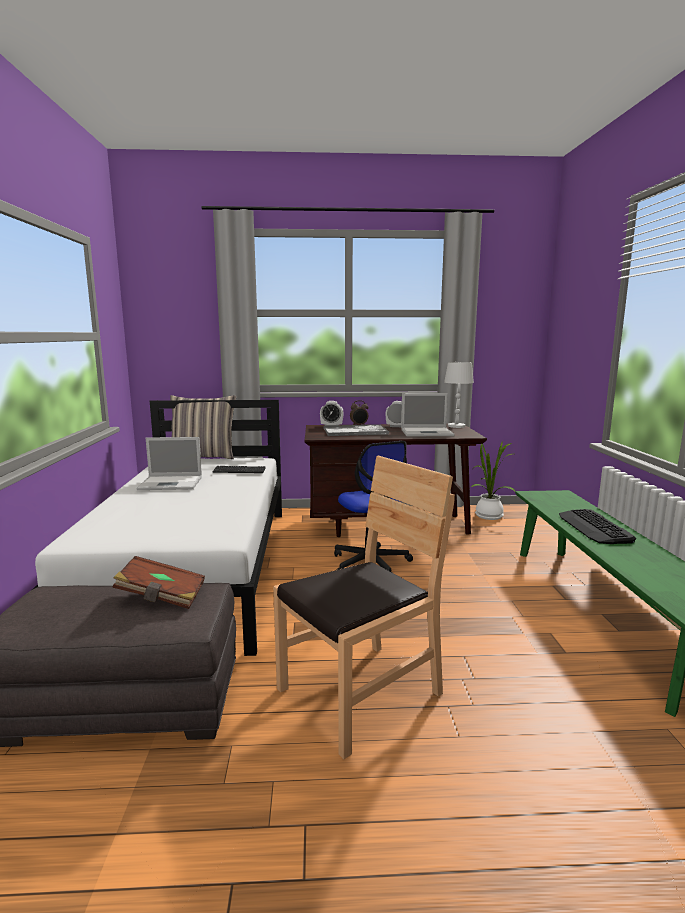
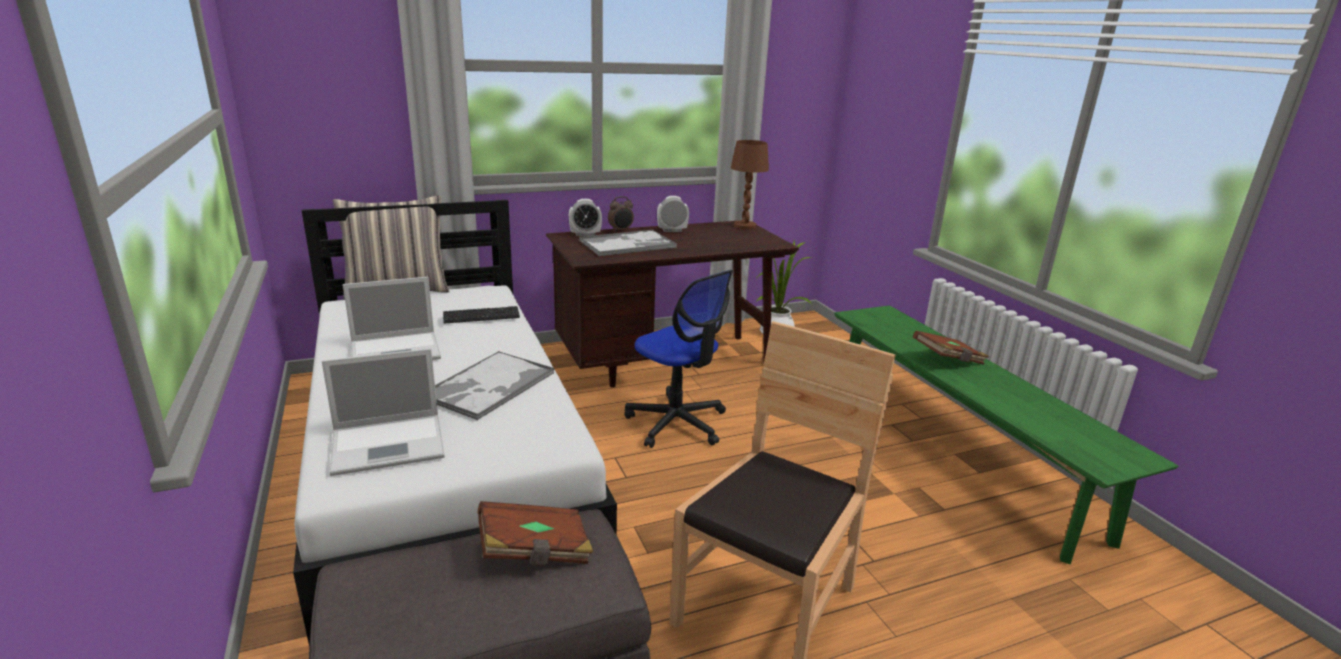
camera: 20 degrees left, 10 degrees up
(208, 505) = (488, 386): none -> tray
(427, 432) = (721, 241): laptop -> laptop (390, 444)
(456, 426) = (745, 226): white table lamp -> brown table lamp
(594, 527) = (948, 360): keyboard -> brown book

